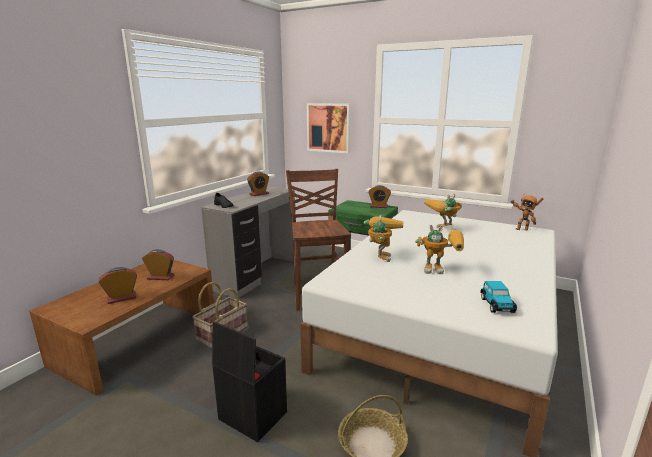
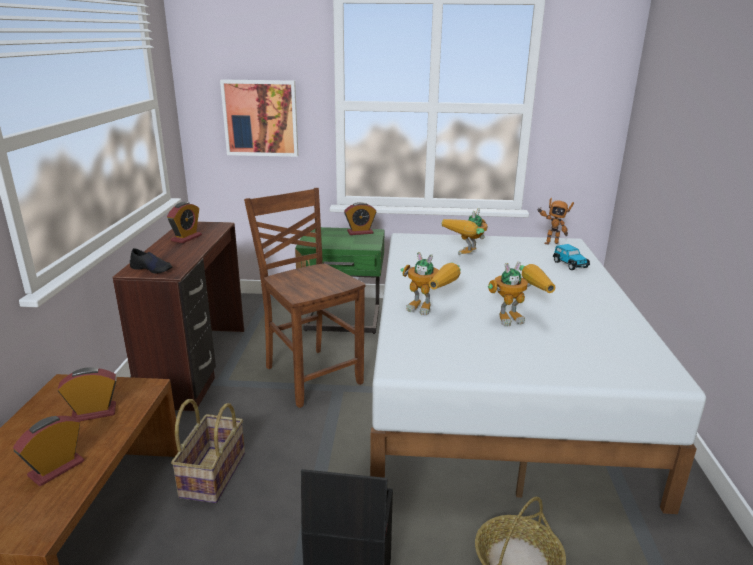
camera: 25 degrees left, 5 degrees up
(257, 275) = (198, 365): grey desk -> brown desk
(380, 255) = (430, 310): toy robot -> toy robot turned 135 degrees clockwise
(496, 305) = (612, 352): toy car -> toy car (569, 264)

